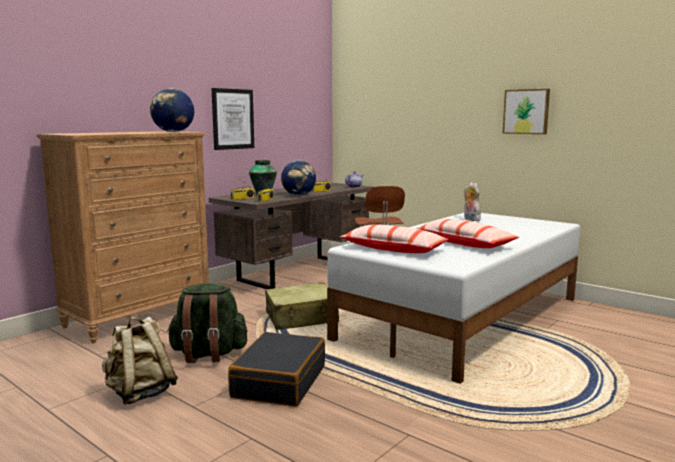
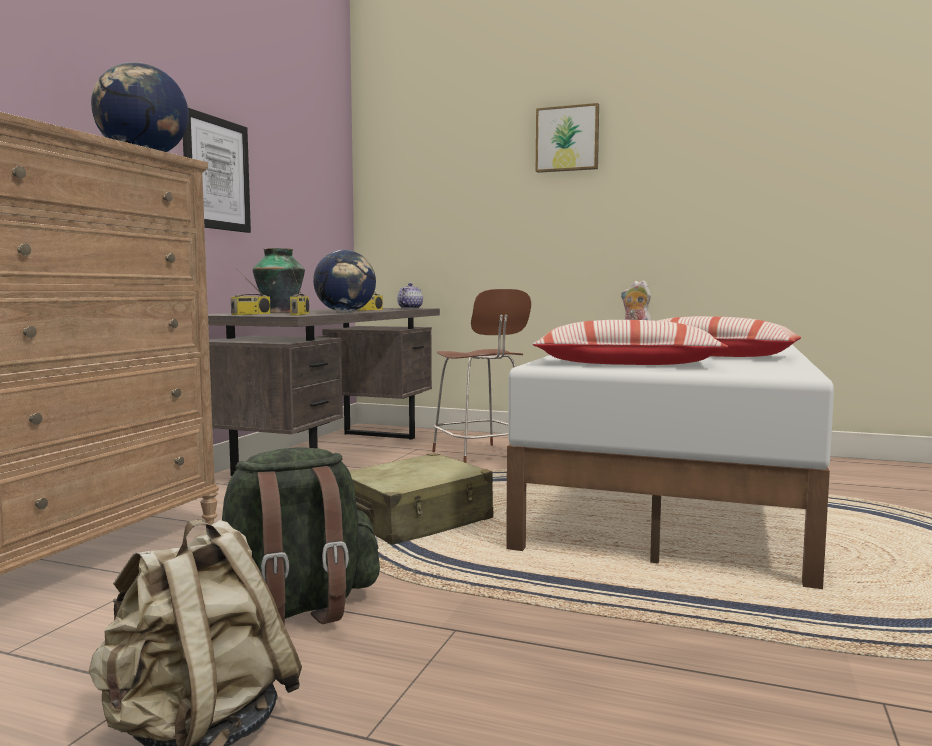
camera: 20 degrees left, 5 degrees down
(279, 381) = (504, 641): black suitcase -> none
(526, 111) = (693, 178): picture -> picture (567, 139)

